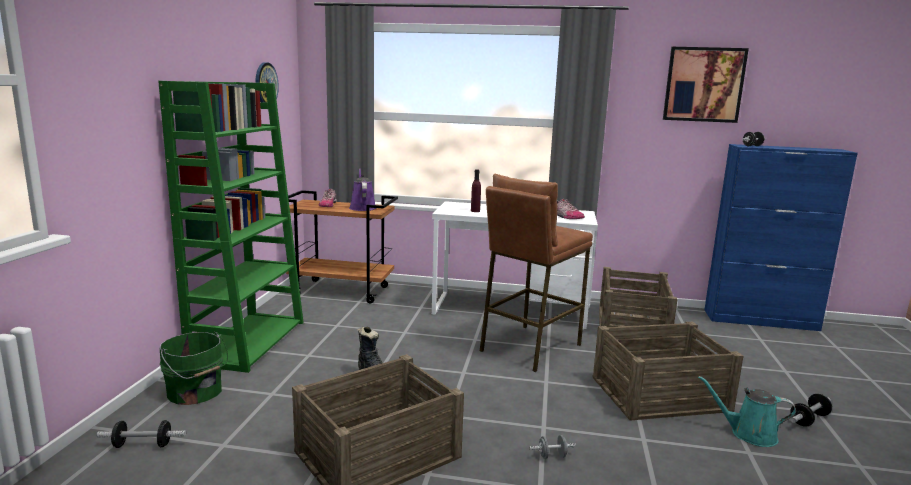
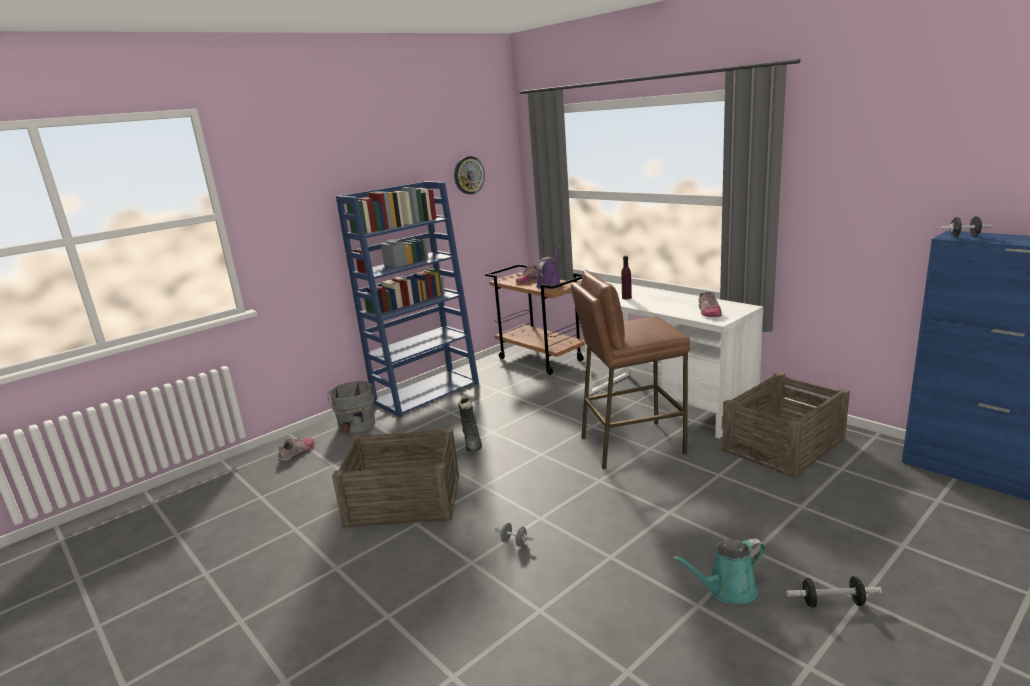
camera: 40 degrees right, 5 degrees up
(143, 445) = (298, 452): dumbbell -> shoe
(195, 393) = (357, 425): green bucket -> grey bucket
(248, 341) = (426, 392): green bookcase -> blue bookcase
(660, 394) = (694, 523): crate -> none
(703, 84) = (912, 149): picture -> none
(749, 434) = (727, 590): turquoise watering can -> turquoise watering can turned 75 degrees counterclockwise

